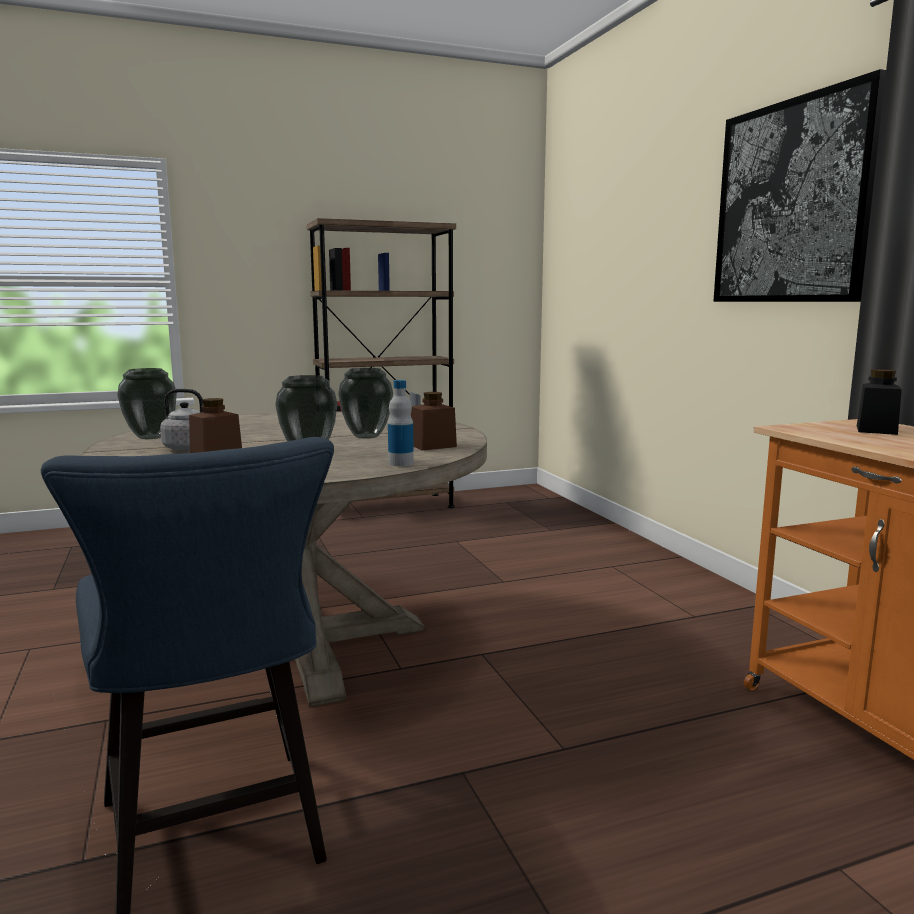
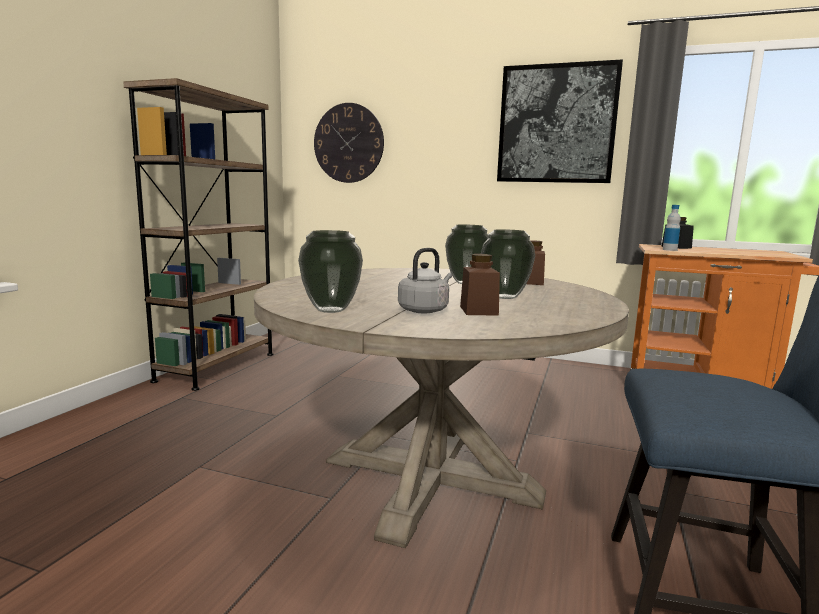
camera: 50 degrees left, 0 degrees up
(401, 463) = (584, 293): bottle -> bottle (669, 250)
(587, 254) = (348, 143): none -> wall clock

